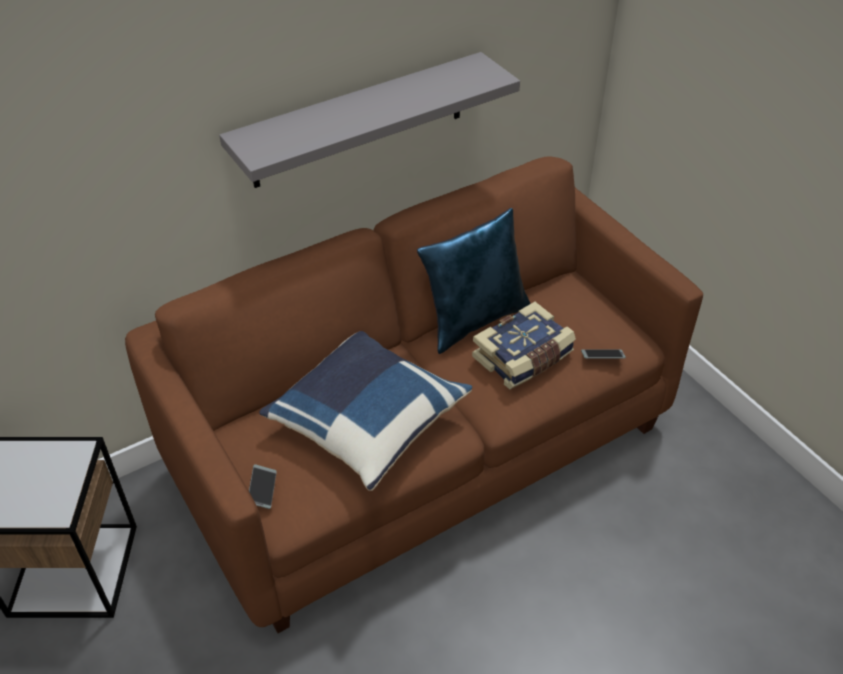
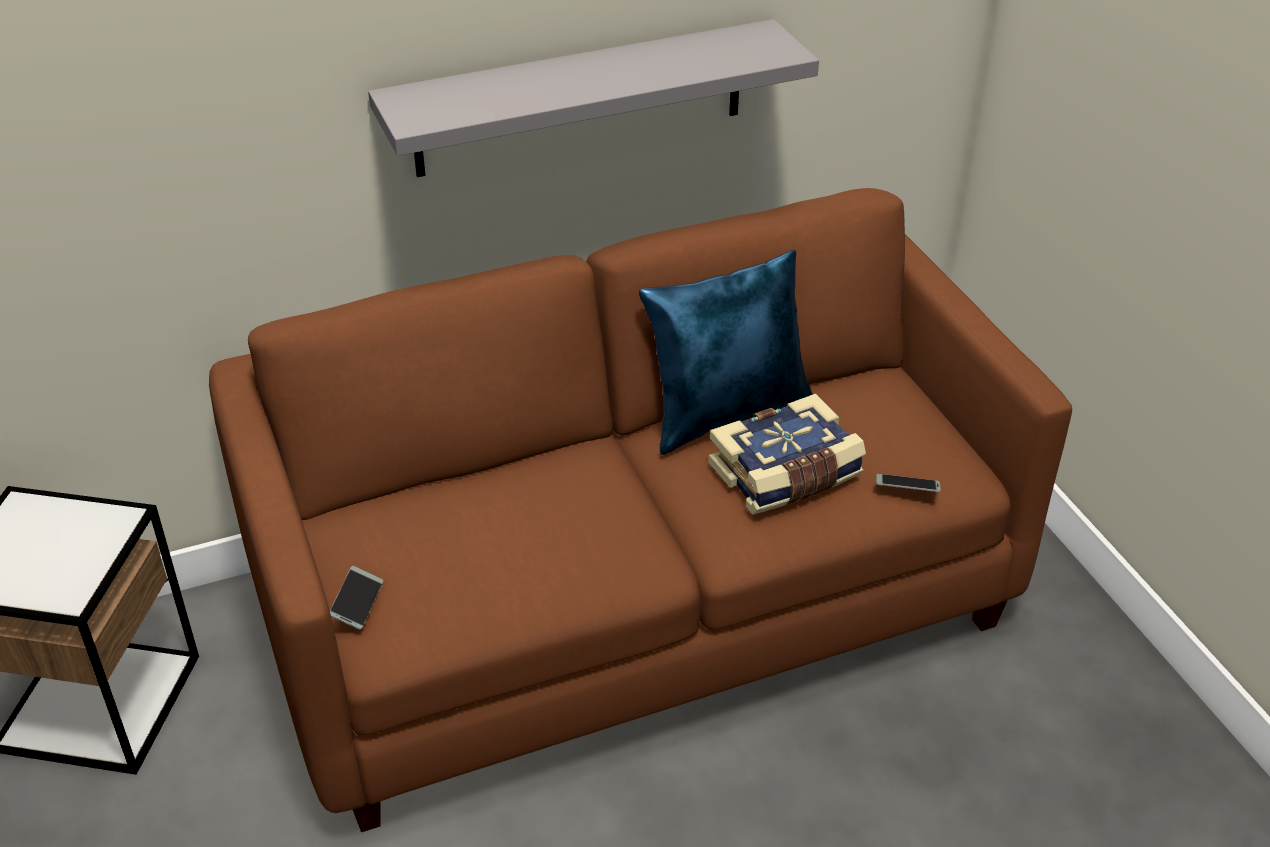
camera: 10 degrees right, 5 degrees down
(366, 422) = (529, 533): blue pillow -> none

